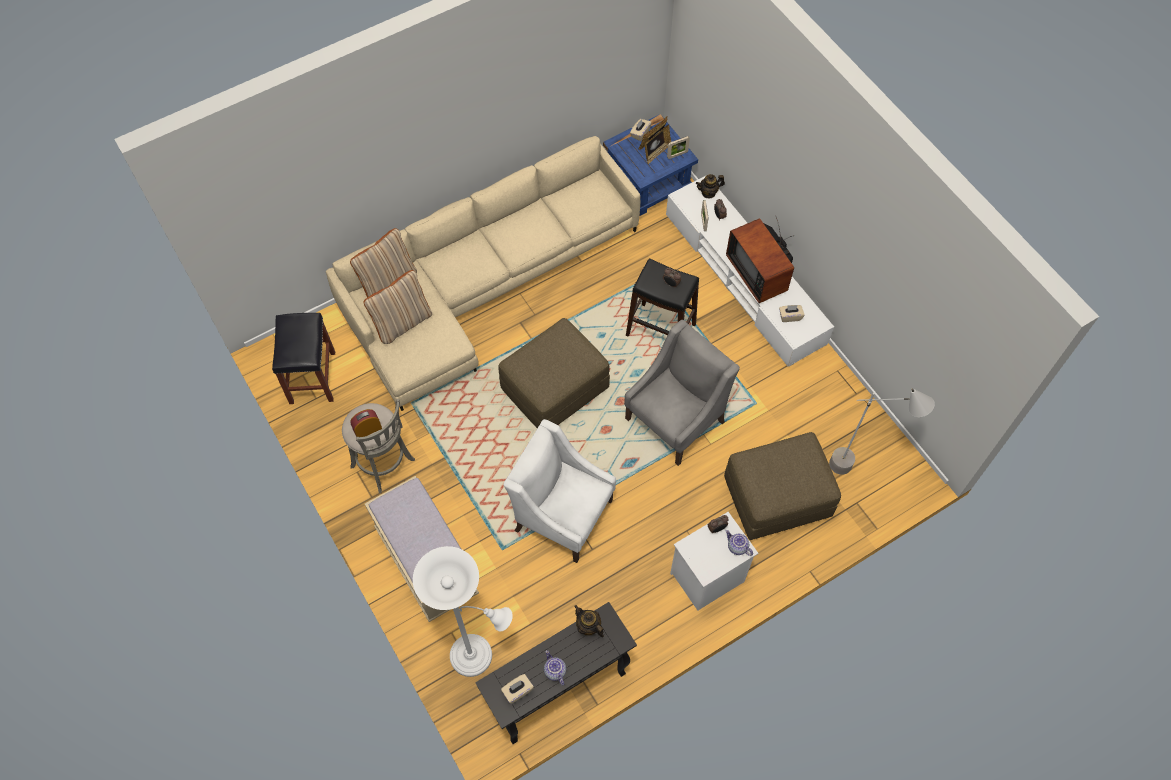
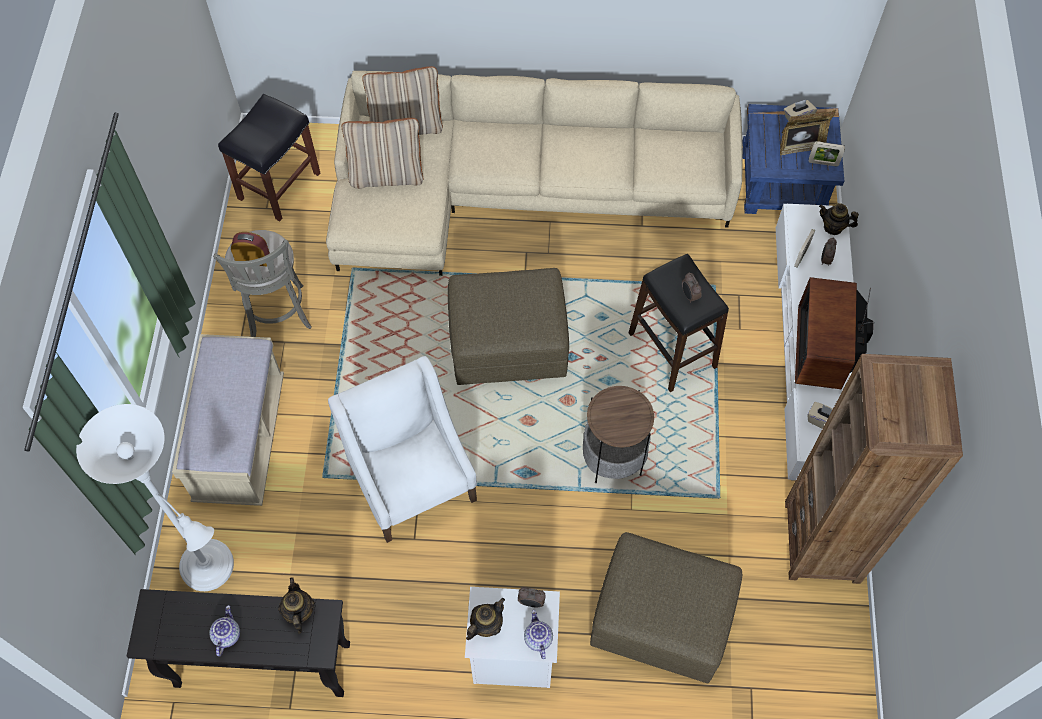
camera: 35 degrees right, 0 degrees up
(517, 691) = (173, 629): beige tissue box -> none
(676, 419) = (613, 458): grey armchair -> side table
(701, 560) = (486, 625): none -> teapot
(833, 391) = (822, 541): none -> brown bookcase
(859, 469) = (784, 652): grey floor lamp -> none

